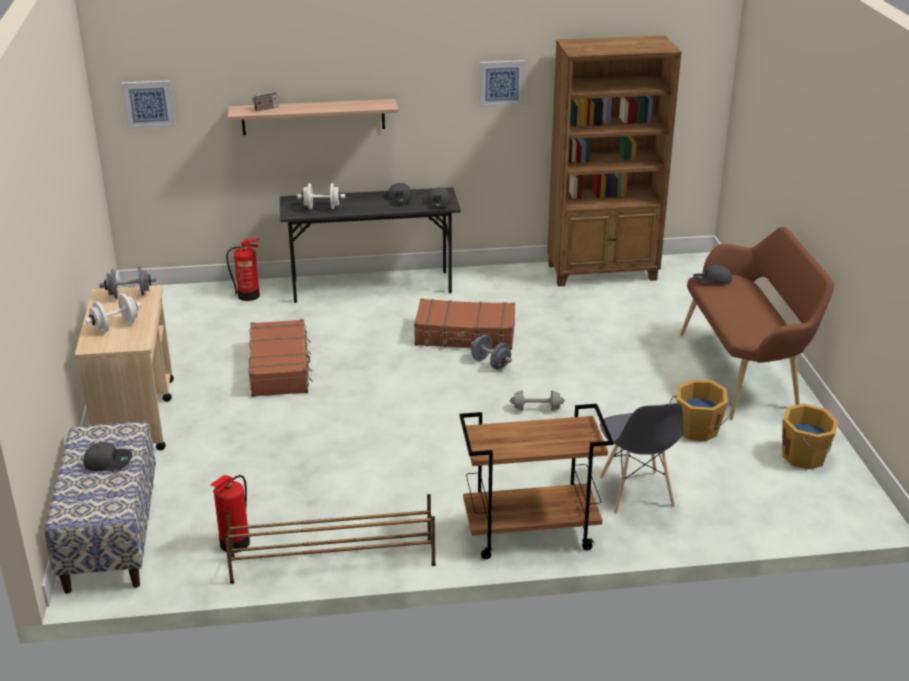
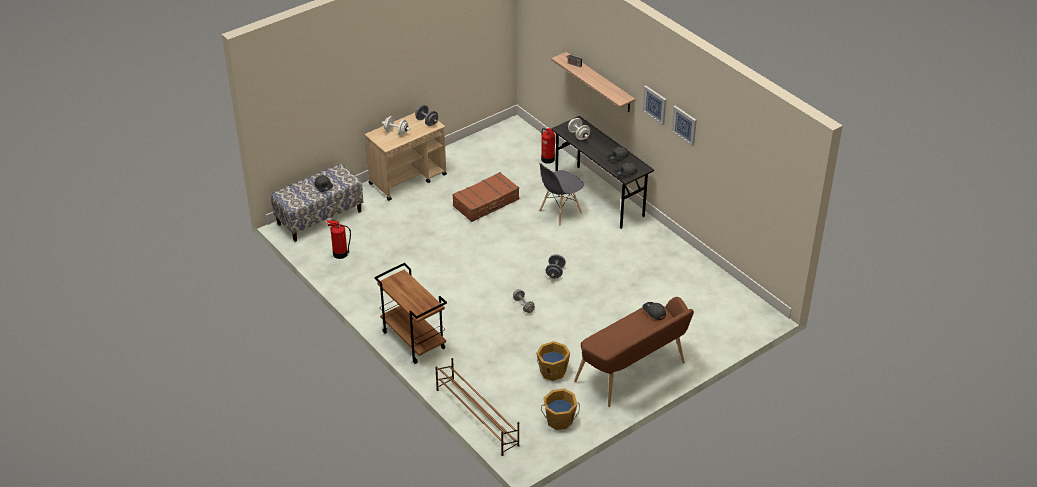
camera: 60 degrees right, 10 degrees up
(148, 104) = (536, 28): picture -> picture (655, 104)
(331, 561) = (348, 287): brown shoe rack -> brown shoe rack (477, 416)
(465, 335) = (577, 252): brown suitcase -> none
(603, 272) = (707, 279): brown bookcase -> none
(636, 492) = (474, 365): grey chair -> grey chair (560, 212)

